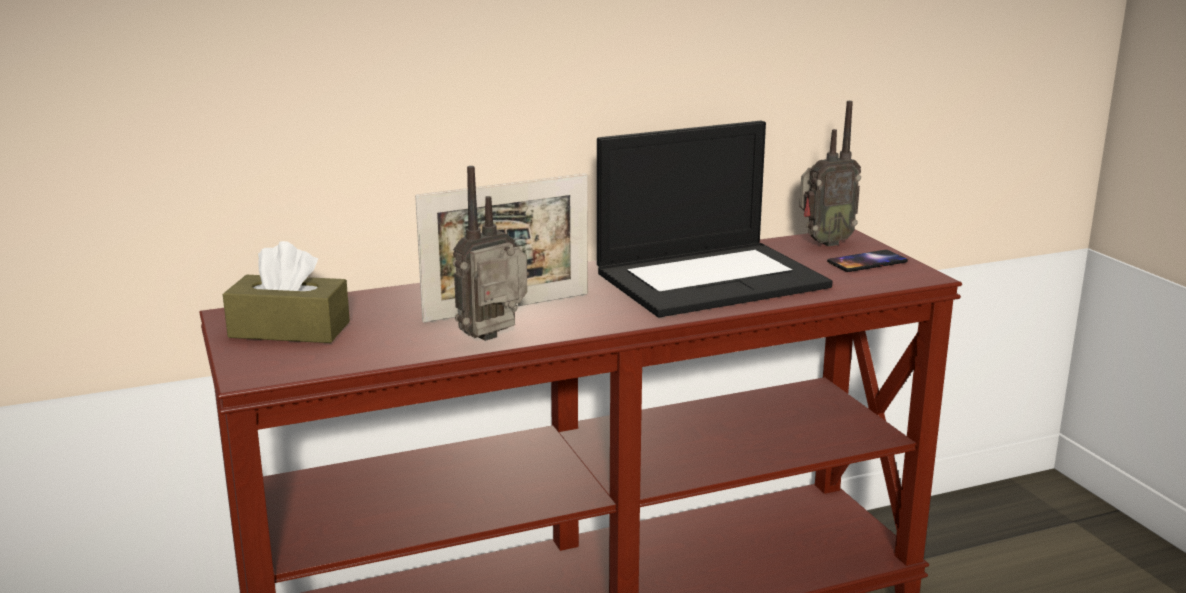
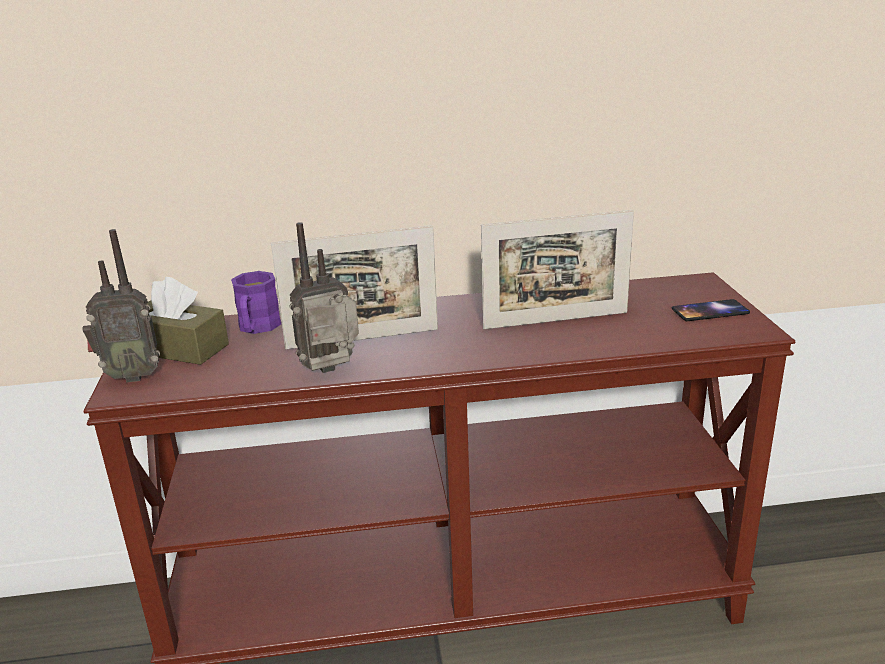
camera: 15 degrees right, 5 degrees up
(372, 305) = (257, 328): none -> purple mug
(712, 278) = (555, 320): laptop -> picture frame
(823, 243) = (678, 287): radio -> radio (131, 376)

